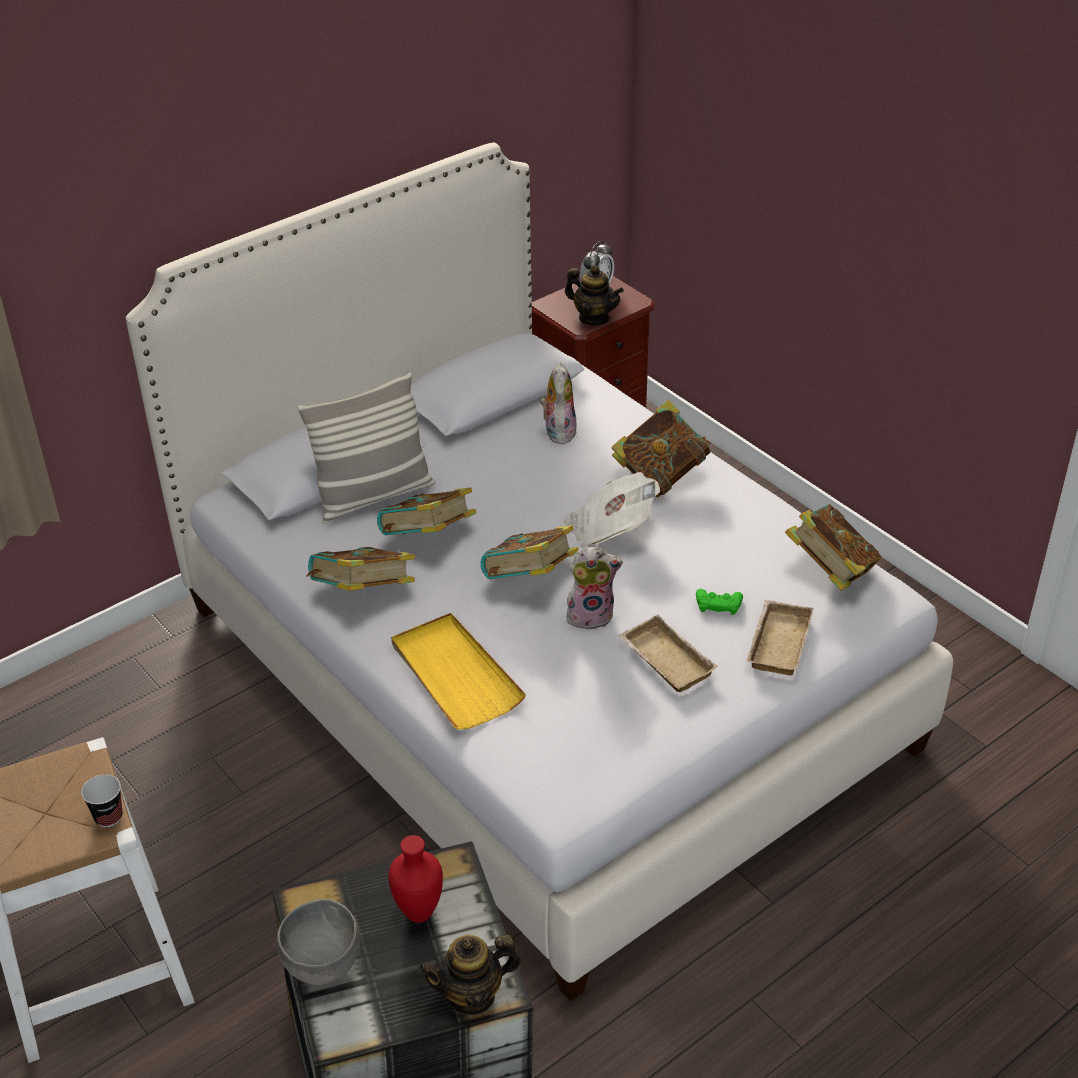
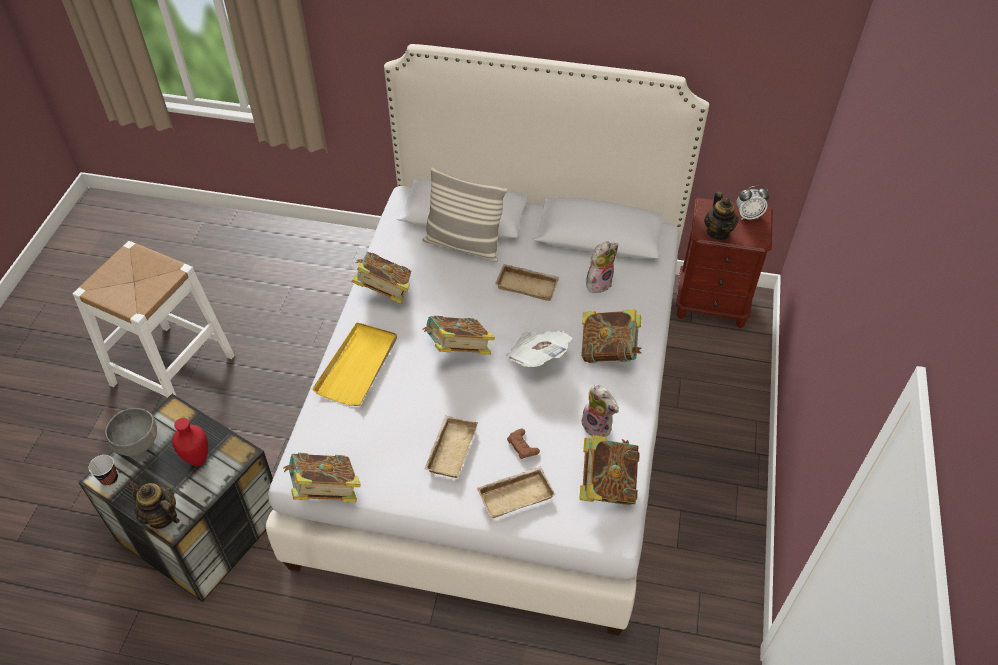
camera: 50 degrees right, 10 degrees up
(108, 817) = (144, 303): cup -> cup (109, 478)
(428, 540) = (451, 288): book -> book (325, 491)
(498, 480) = (528, 285): none -> beige tray
(591, 615) = (456, 393): plush toy -> plush toy (598, 426)
(718, 604) = (522, 446): green game controller -> brown game controller

